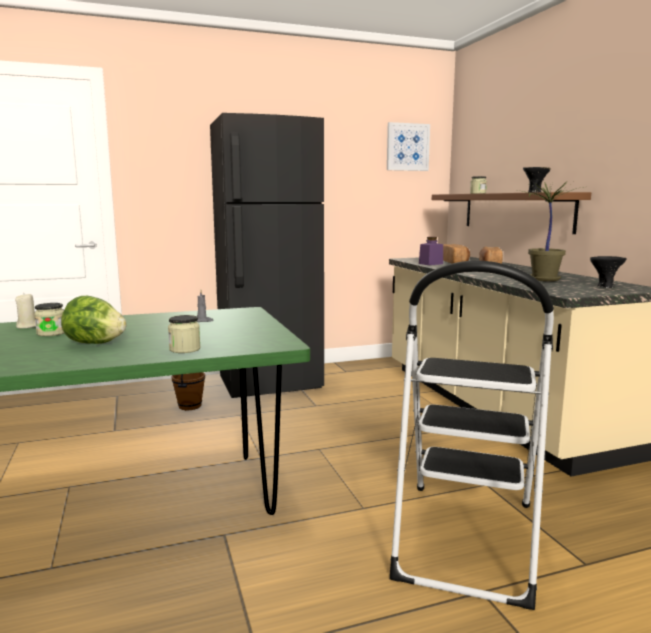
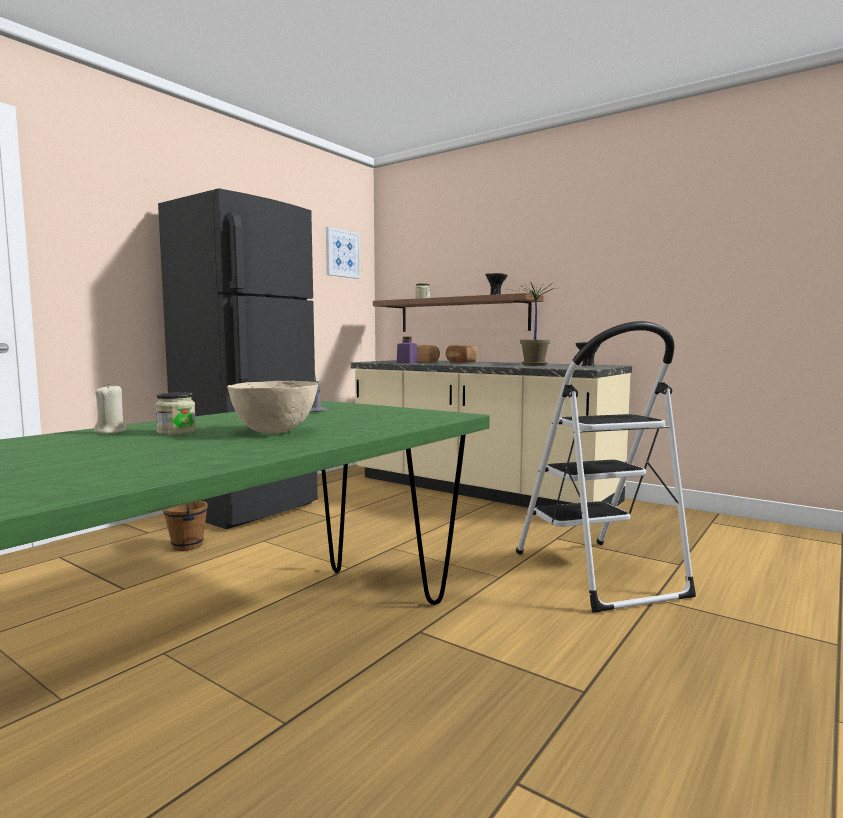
camera: 35 degrees left, 5 degrees down
(94, 343) = (273, 432): lettuce -> beige bowl
(185, 349) = (389, 425): jar -> none

